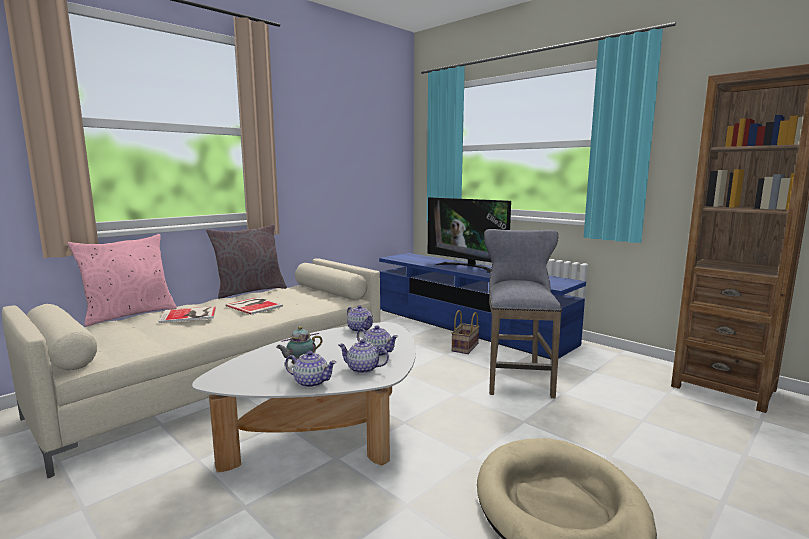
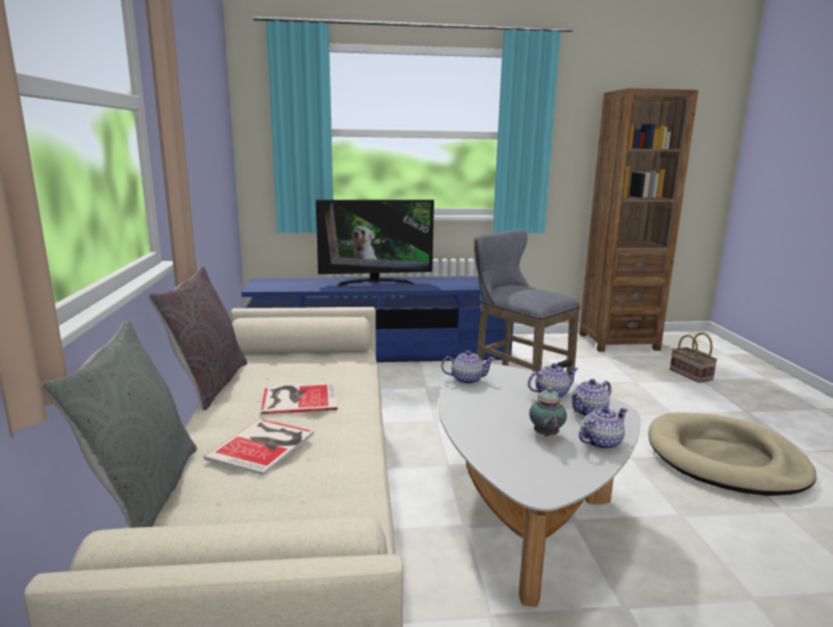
camera: 50 degrees left, 5 degrees up
(129, 314) = (143, 493): pink pillow -> grey pillow
(465, 348) = (427, 374): basket -> basket (692, 375)

